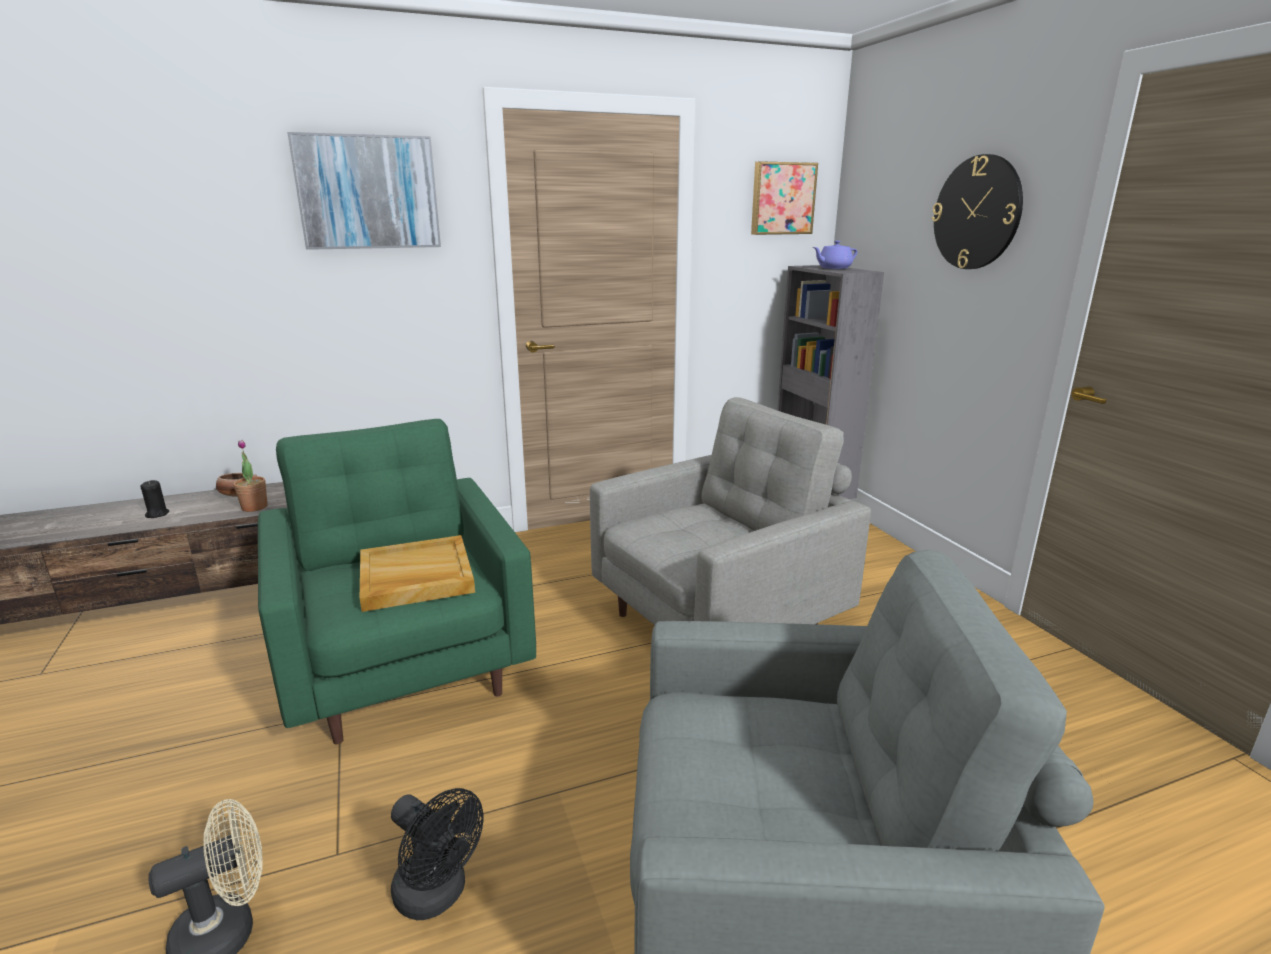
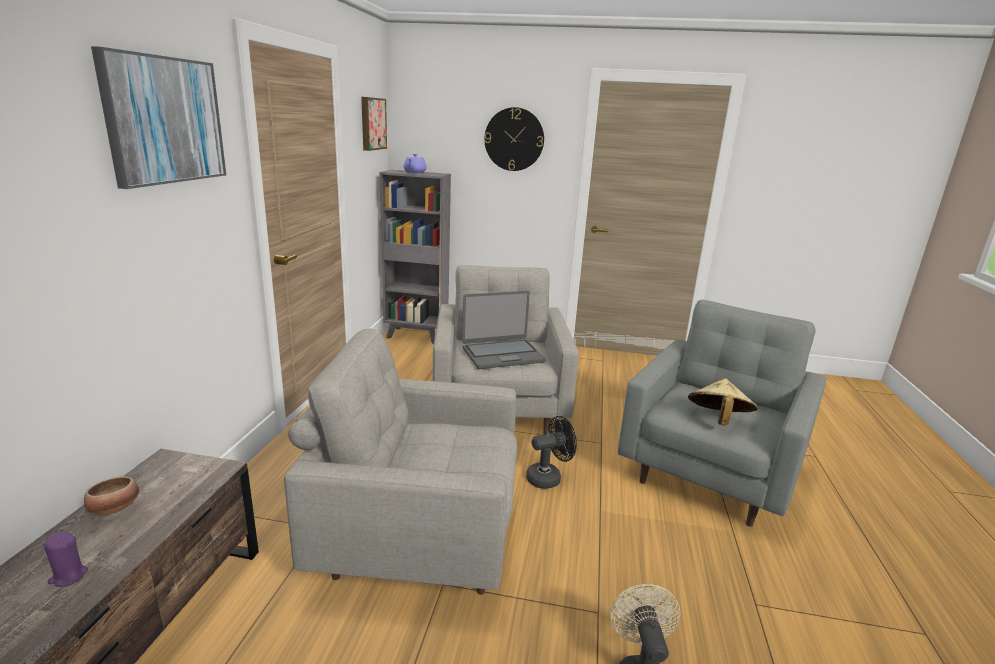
camera: 60 degrees left, 0 degrees up
(157, 514) = (68, 576): black candle -> purple candle
(254, 507) = (177, 501): potted plant -> none
(407, 665) = (416, 536): green armchair -> grey armchair
(415, 577) = (457, 446): beige tray -> none
(438, 895) = (652, 575): black fan -> black fan (548, 477)
(689, 533) = (502, 354): none -> laptop
(711, 774) = (717, 420): none -> beige hat

